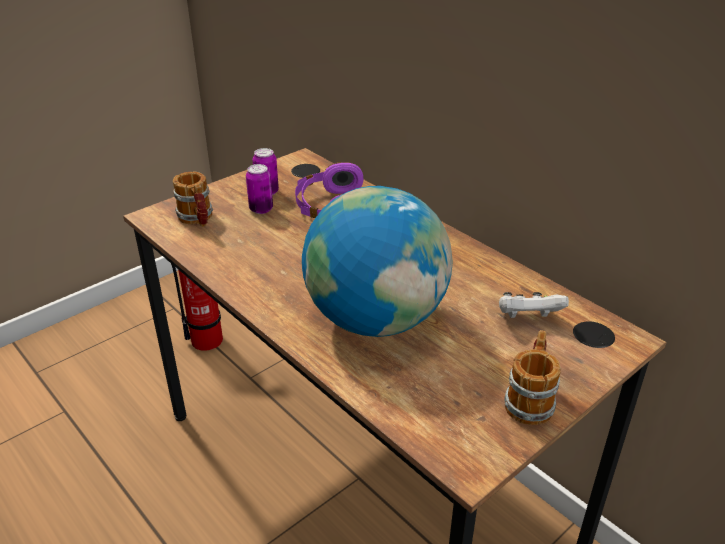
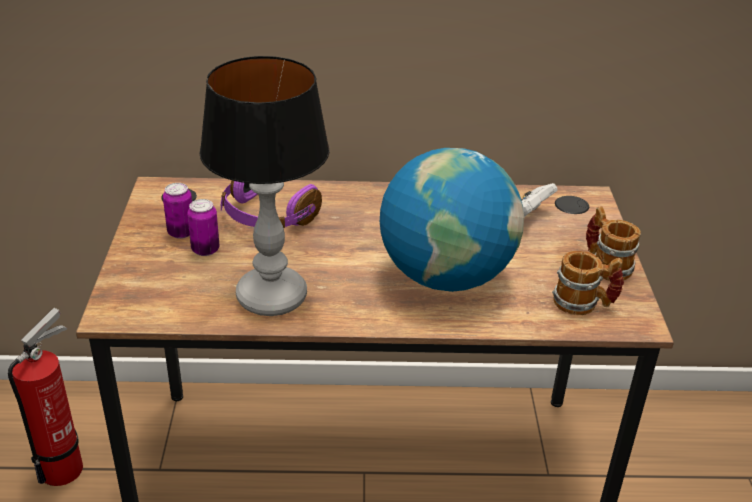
camera: 50 degrees left, 0 degrees up
(197, 219) = (163, 291): mug -> mug (584, 304)
(244, 260) = (273, 297): none -> table lamp

